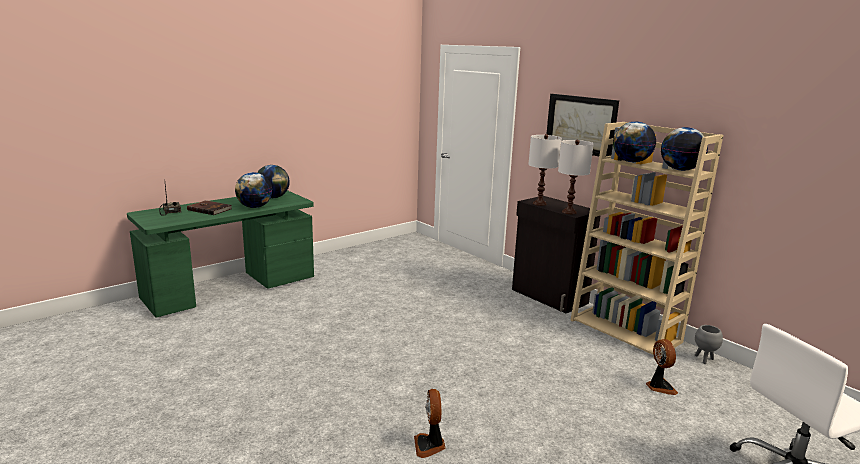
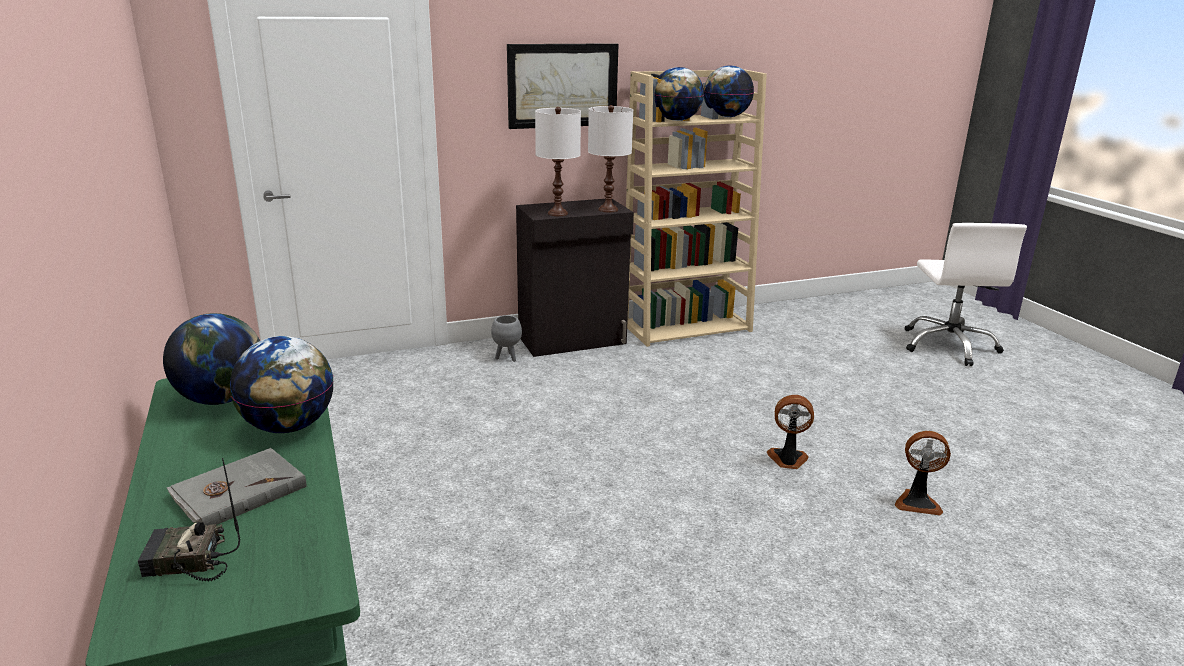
camera: 70 degrees left, 5 degrees up
(209, 209) = (238, 491): brown book -> grey book
(659, 387) = (806, 347): fan -> fan (787, 460)
(704, 359) = (759, 312): grey planter -> grey planter (507, 358)

